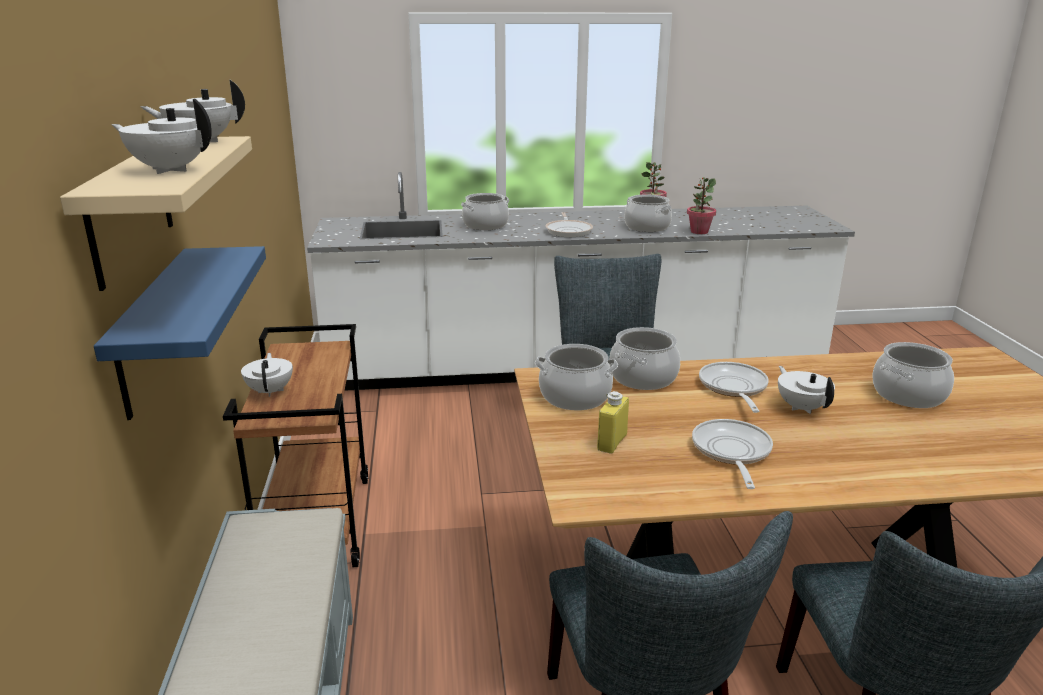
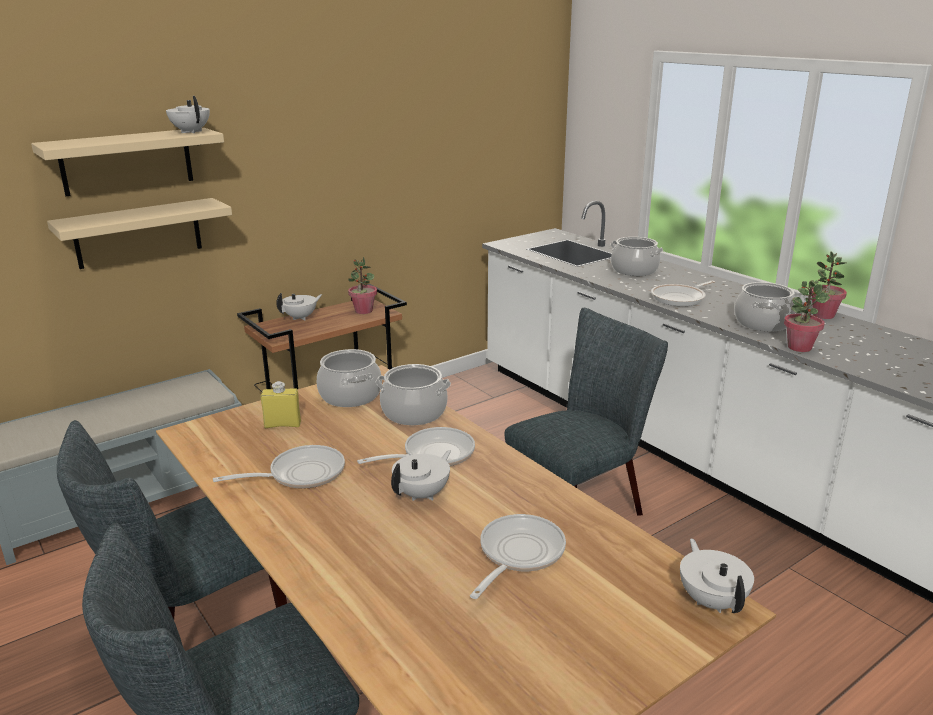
camera: 60 degrees right, 0 degrees up
(153, 330) = (138, 233): blue shelf -> beige shelf
(169, 170) = (101, 141): white teapot -> white teapot (712, 600)
(311, 355) = (363, 311): none -> potted plant
(909, 395) = (518, 554): cooking pot -> frying pan

